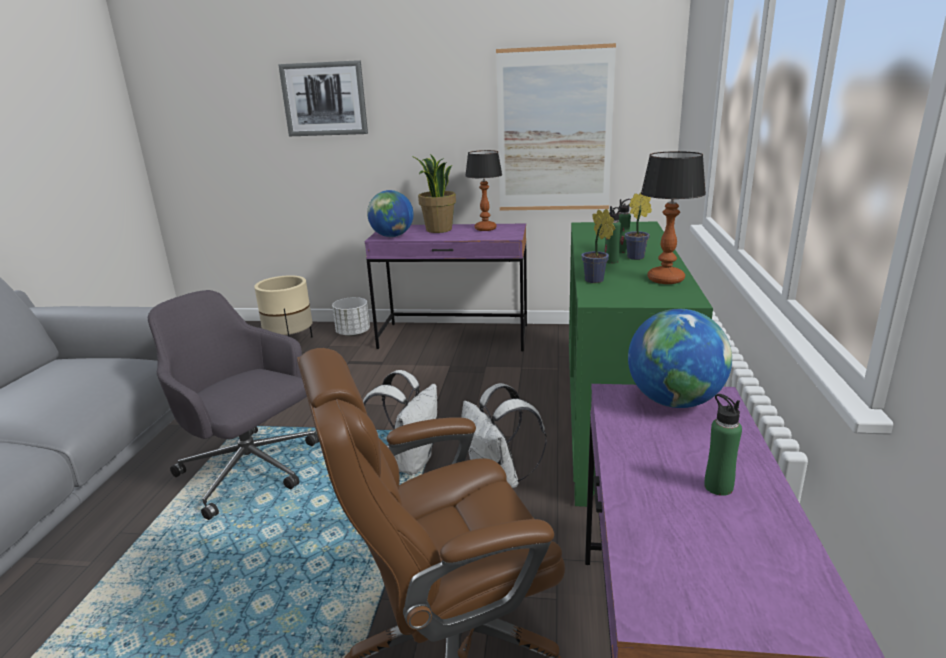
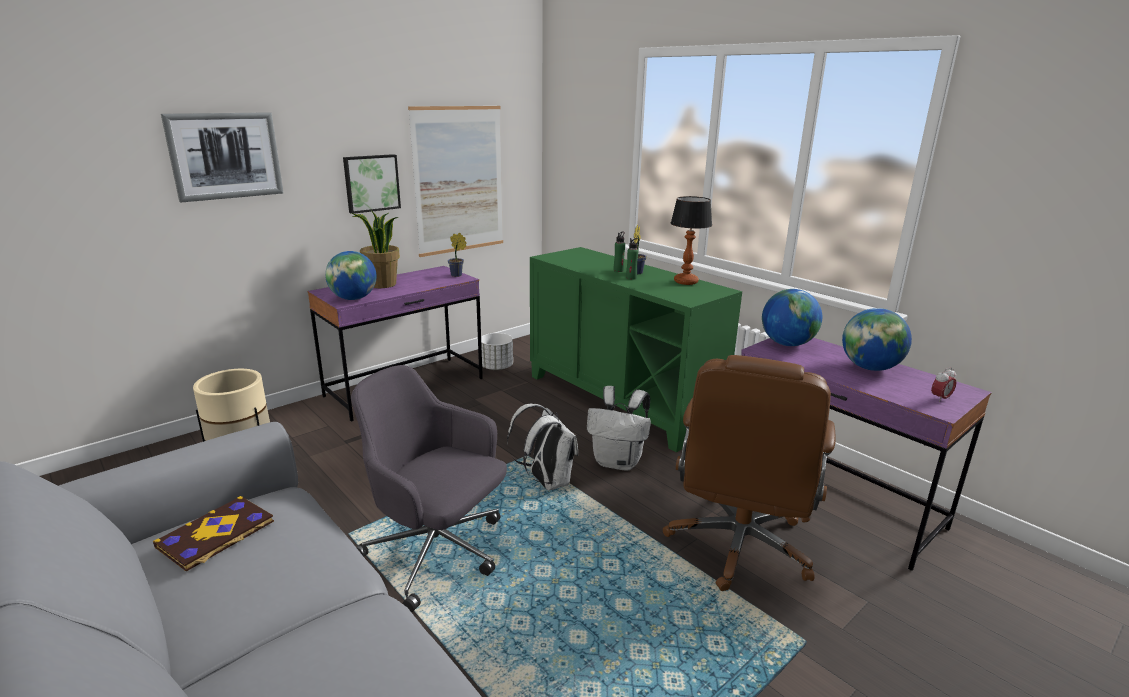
camera: 50 degrees left, 0 degrees up
(72, 368) = (217, 535): none -> book
(251, 470) = (437, 553): grey office chair -> grey office chair turned 45 degrees clockwise
(353, 333) = (296, 418): white planter -> white planter (497, 367)
(452, 129) = (371, 183): none -> picture
(485, 229) = (423, 276): table lamp -> none
(596, 281) = (657, 291): potted plant -> potted plant (458, 275)
(713, 595) = (940, 399): none -> alarm clock
(718, 487) = (870, 368): green bottle -> globe

